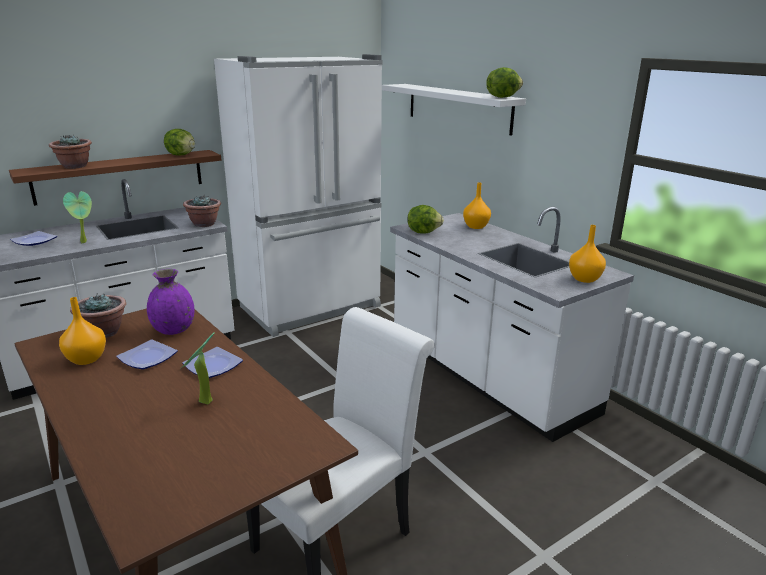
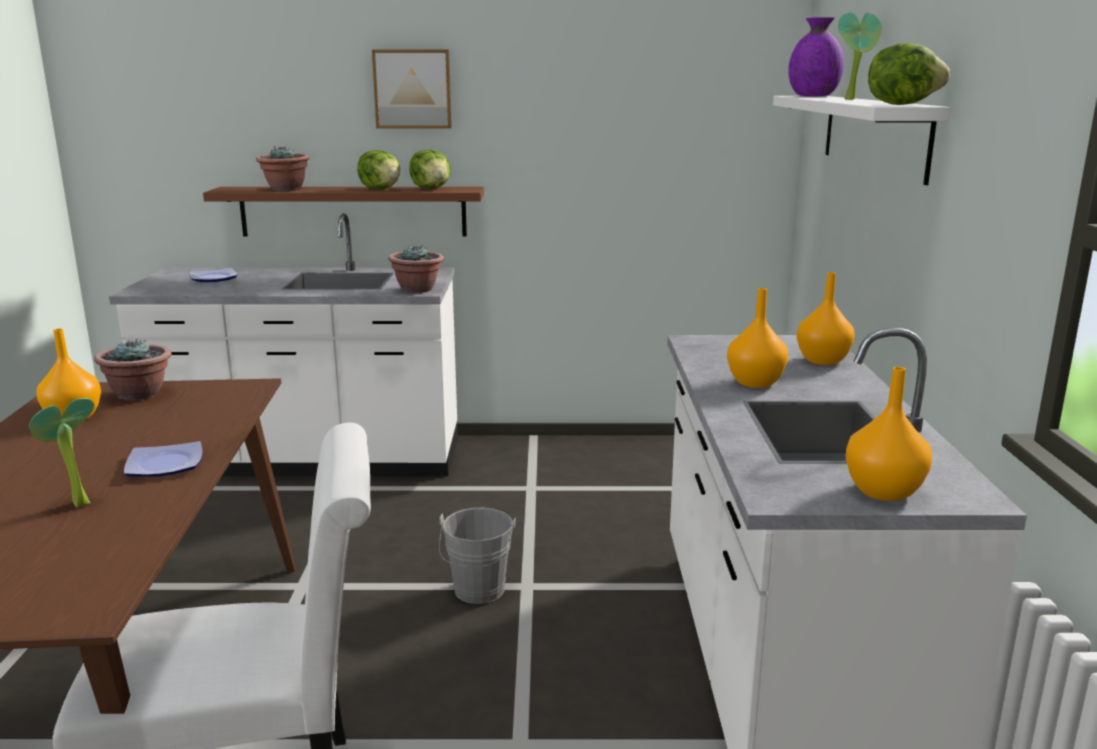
camera: 35 degrees right, 5 degrees down
(85, 242) = (256, 287): potted plant -> potted plant (853, 99)
(149, 358) = (126, 435): plate -> none
(156, 87) = (413, 89): none -> picture
(173, 330) = (205, 411): purple vase -> purple vase (813, 96)
(312, 307) = (606, 463): white fridge -> none
(324, 394) = (478, 593): none -> grey bucket
(423, 232) = (707, 351): lettuce -> lettuce (381, 189)
(467, 243) = (754, 382): none -> orange vase

